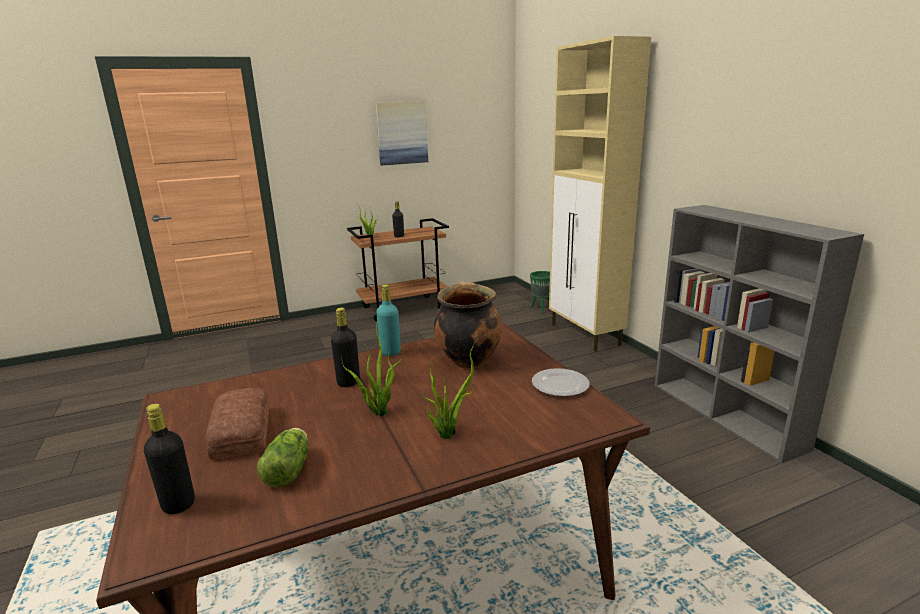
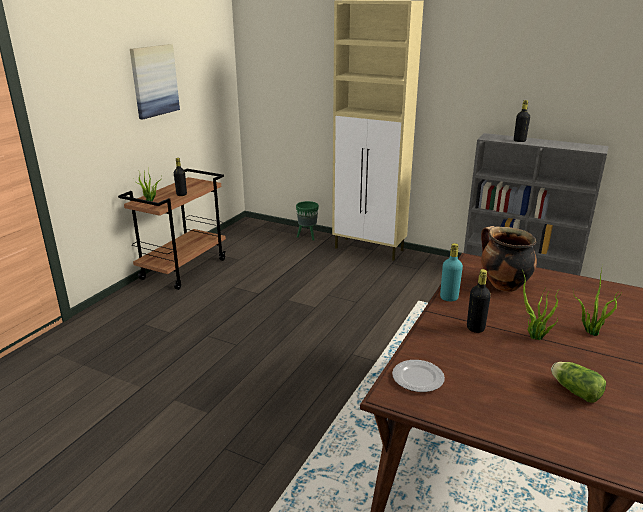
camera: 40 degrees left, 5 degrees up
(178, 504) = (574, 440): black bottle -> black bottle (519, 141)
(244, 431) = (497, 386): bread -> none
(559, 385) = (576, 282): plate -> plate (417, 378)

